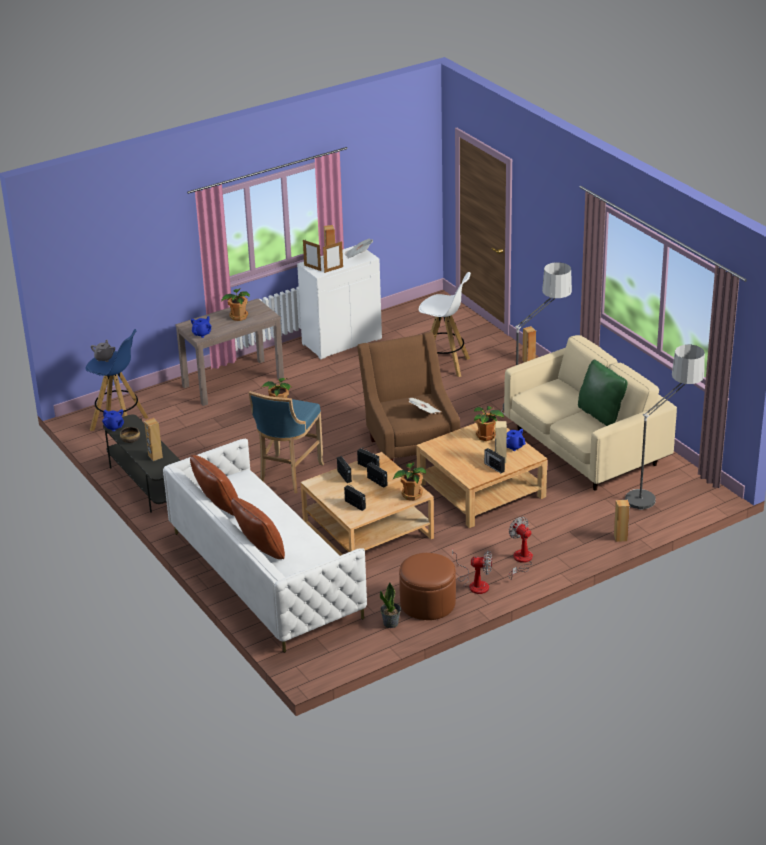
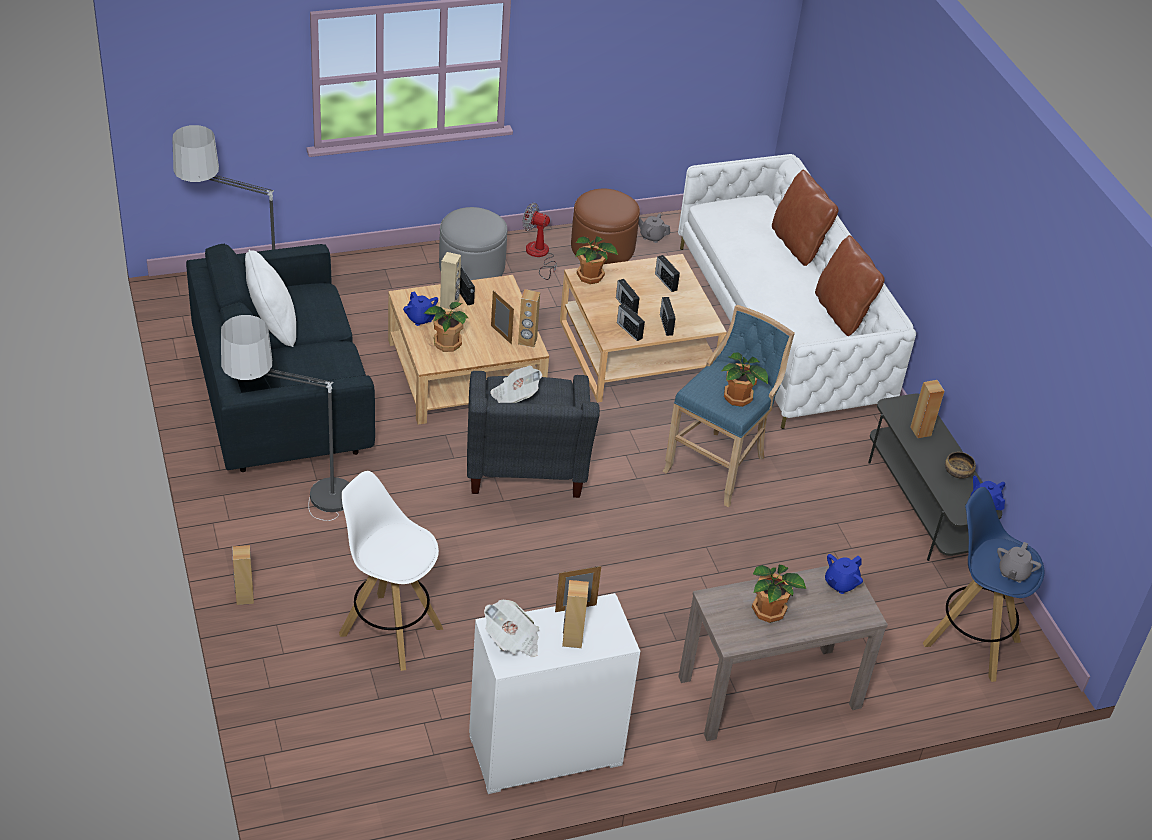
camera: 170 degrees left, 10 degrees up
(312, 268) = (614, 626): picture frame -> picture frame (501, 334)
(391, 623) = (652, 236): potted plant -> grey teapot
(410, 444) = (525, 474): brown armchair -> grey armchair
(521, 561) = (472, 267): fan -> grey ottoman
(585, 448) = (283, 400): beige sofa -> blue sofa
(601, 415) = (272, 327): green pillow -> white pillow
(620, 538) = (337, 265): brown speaker -> brown speaker (527, 341)

